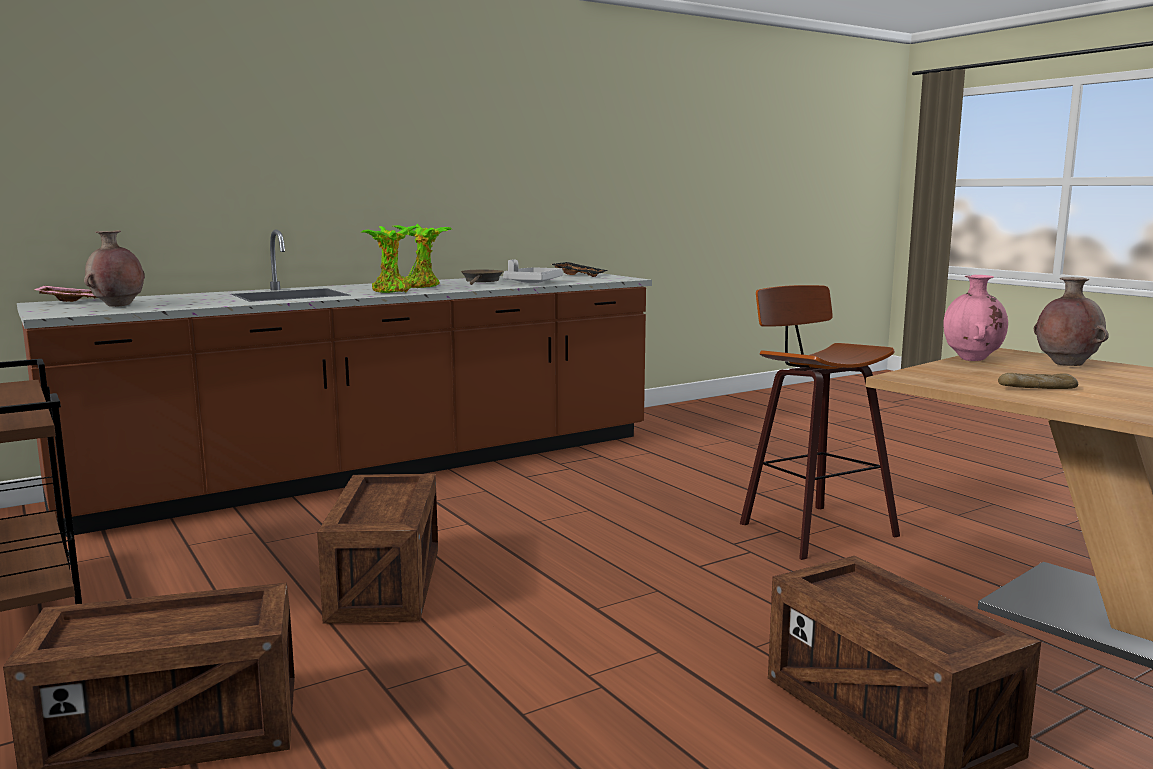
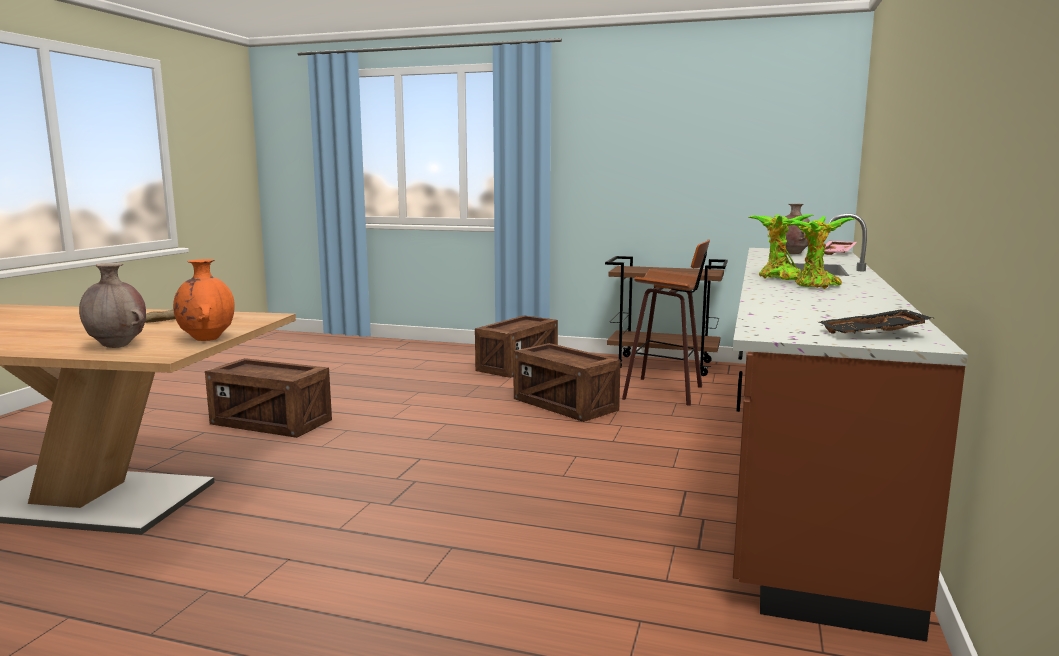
camera: 140 degrees right, 0 degrees up
(482, 281) = (848, 301): brown frying pan -> none
(533, 282) = (788, 306): grey tray -> none
(811, 529) = (363, 514): stool -> stool (666, 392)
(972, 359) = (207, 339): pink vase -> orange vase

